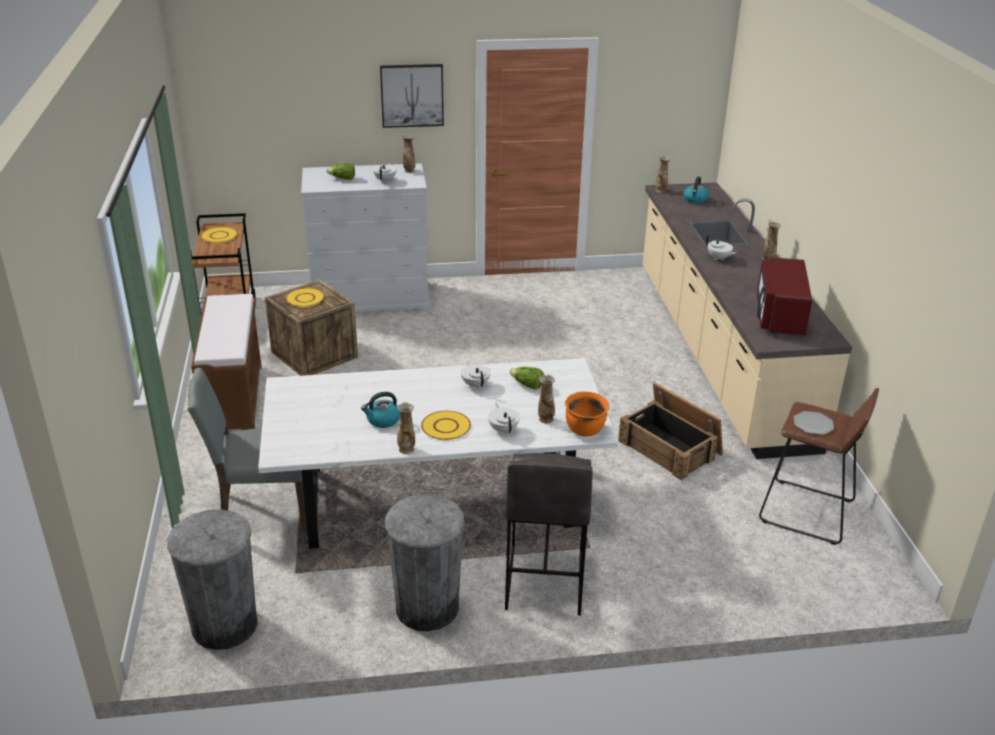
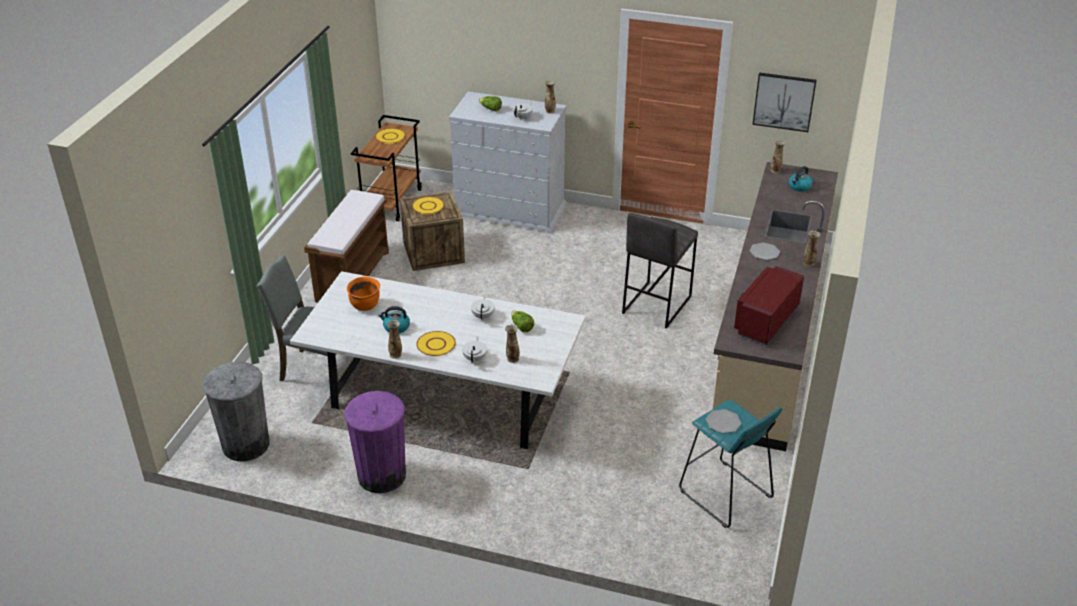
camera: 25 degrees right, 5 degrees up
(412, 95) = (562, 46): picture -> picture (784, 101)
(427, 607) = (381, 475): grey trash can -> purple trash can
(543, 580) = (476, 482): grey stool -> grey stool (656, 305)
(585, 430) = (535, 376): orange cooking pot -> orange cooking pot (365, 306)
(670, 447) = (656, 407): crate -> none
(718, 258) = (764, 252): white teapot -> plate
(807, 512) = (725, 495): brown stool -> turquoise stool

